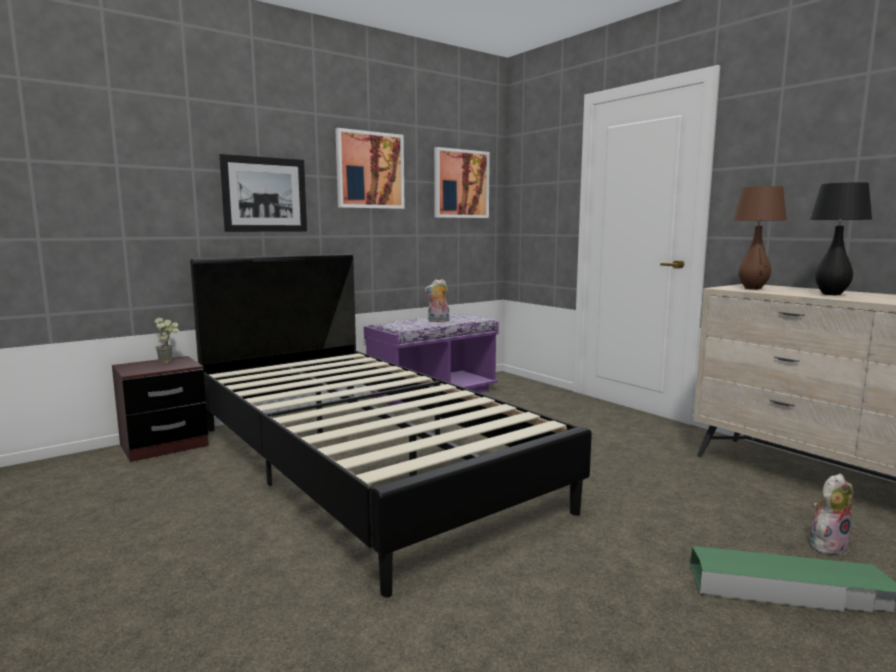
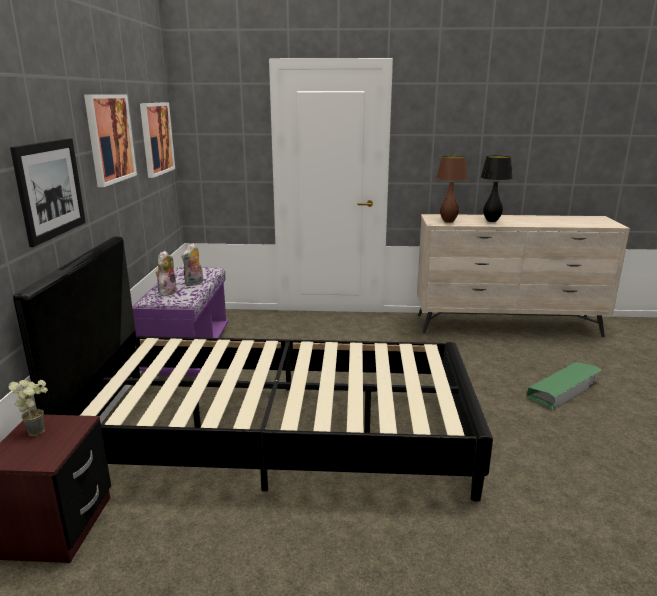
camera: 50 degrees left, 10 degrees up
(827, 545) = (539, 360): plush toy -> plush toy (167, 292)

